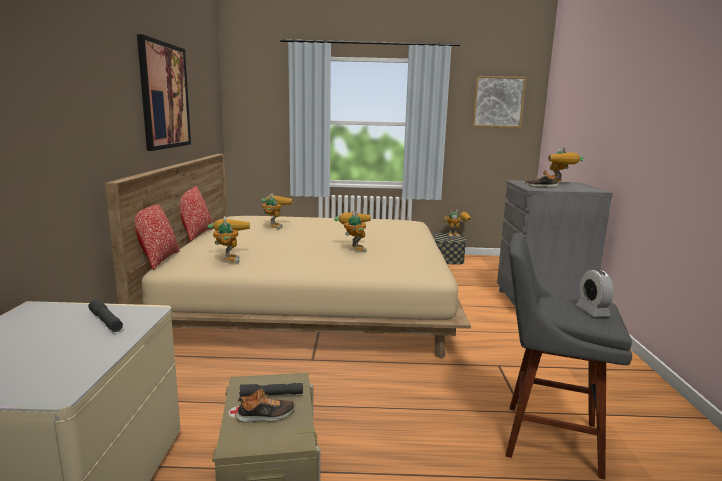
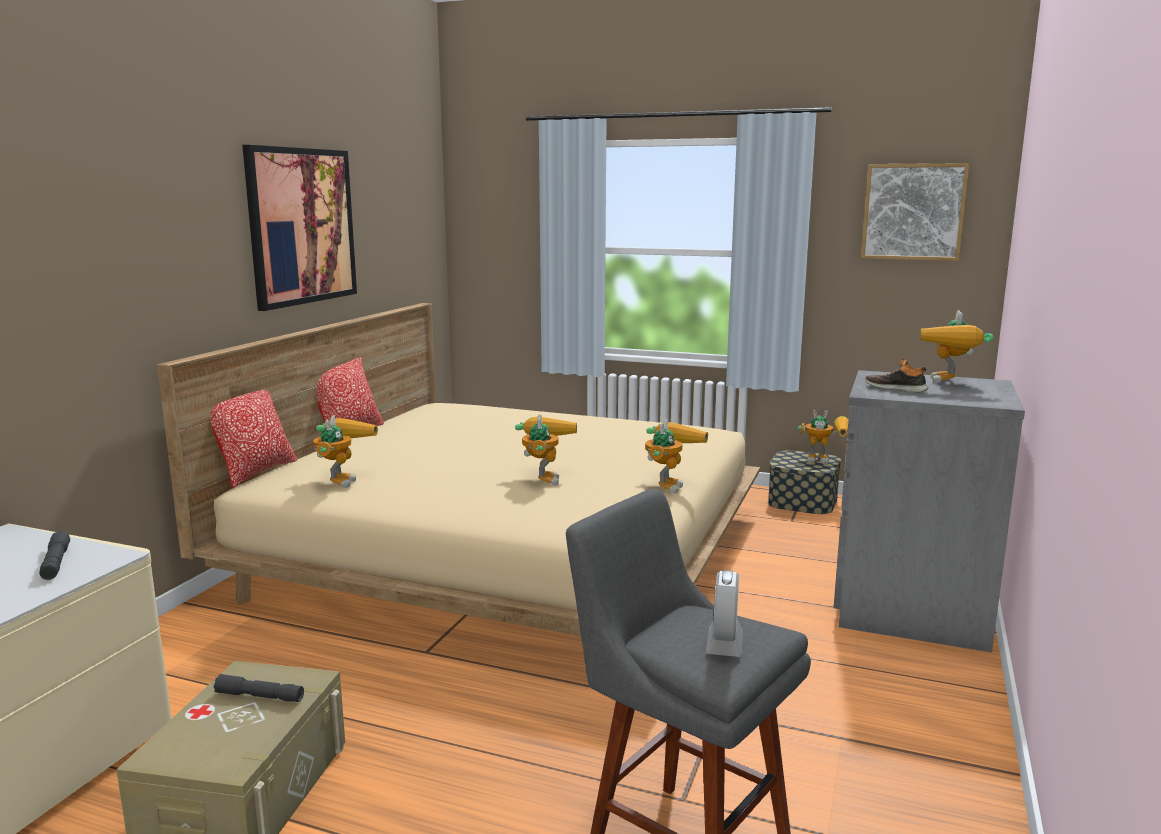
camera: 20 degrees right, 0 degrees up
(266, 416) = (226, 725): shoe -> none
(274, 226) = (470, 427): toy robot -> toy robot (668, 484)

